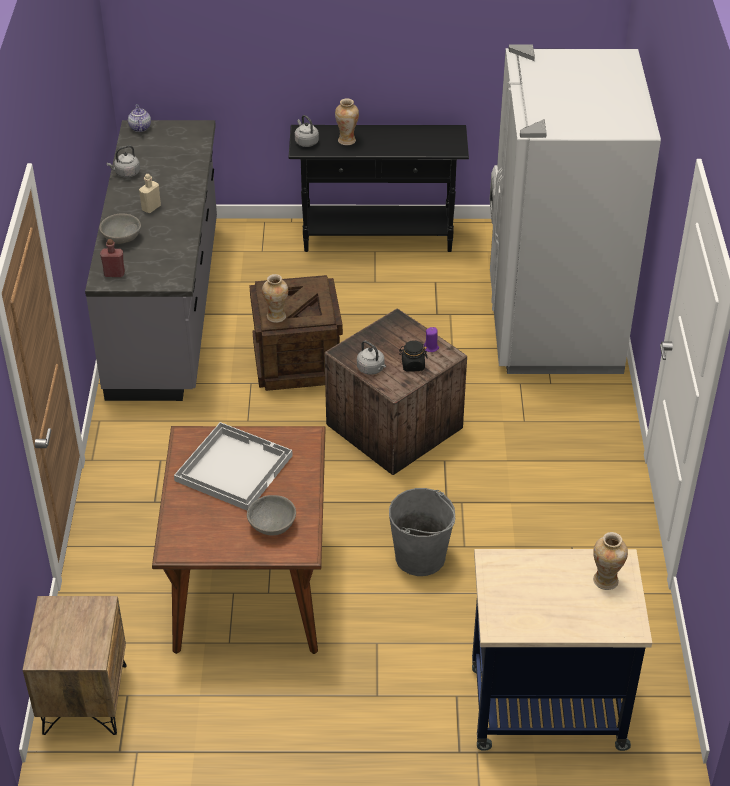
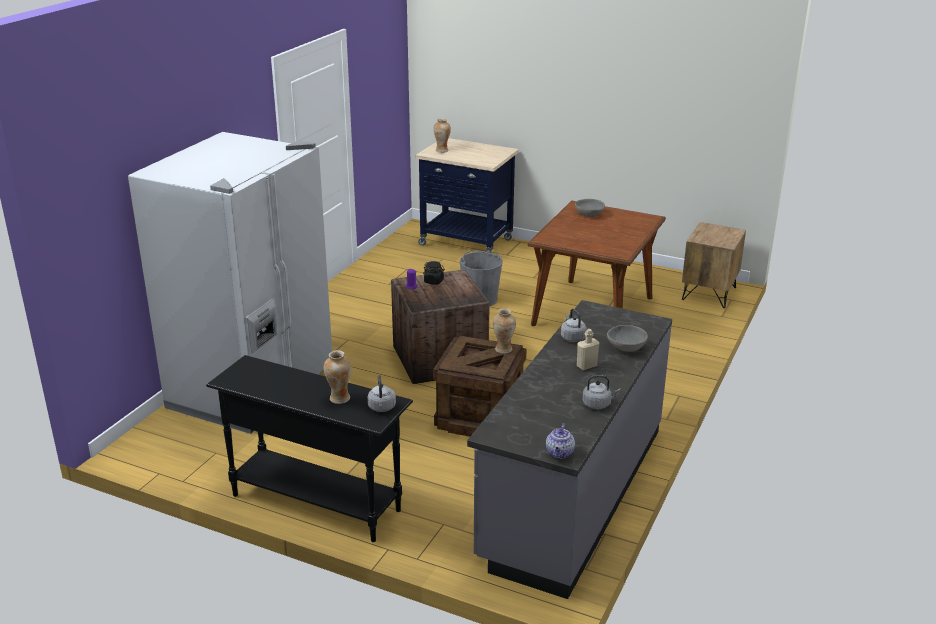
camera: 155 degrees left, 15 degrees down
(114, 274) = (642, 323): red bottle -> none
(233, 467) = (598, 237): white tray -> none
(371, 369) = (464, 286): grey kettle -> grey kettle (572, 337)

